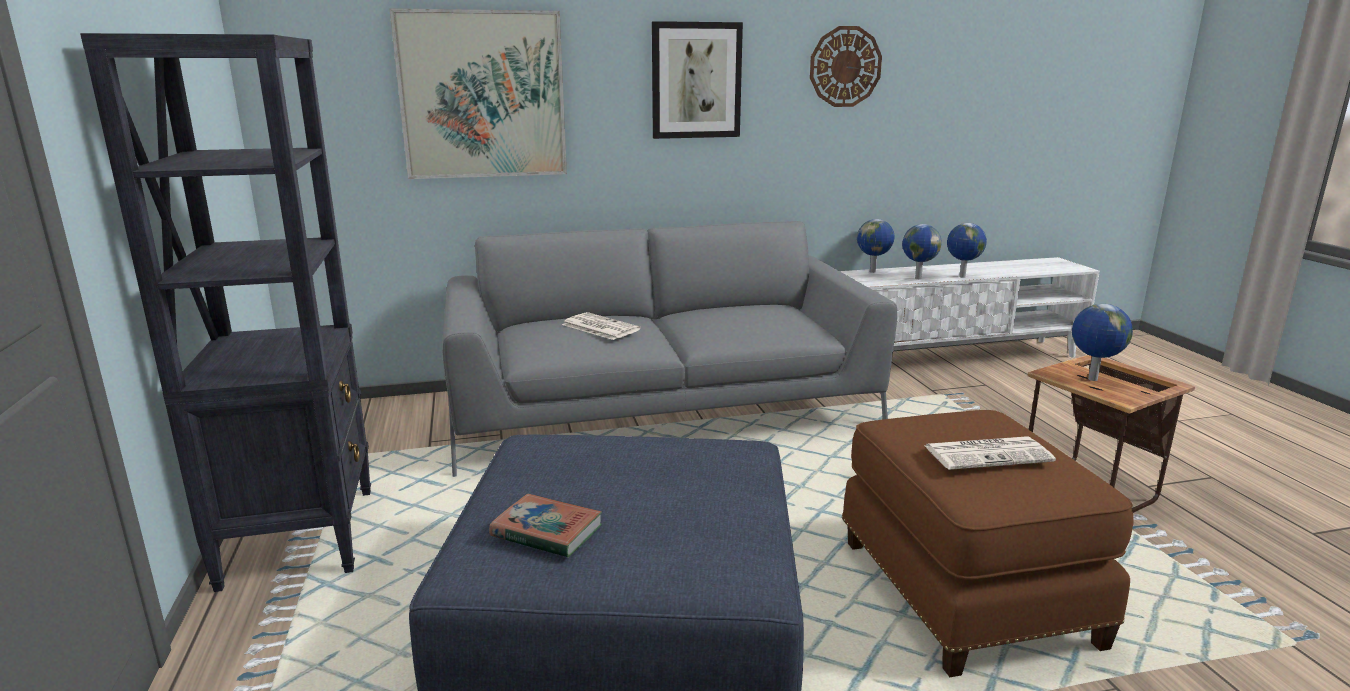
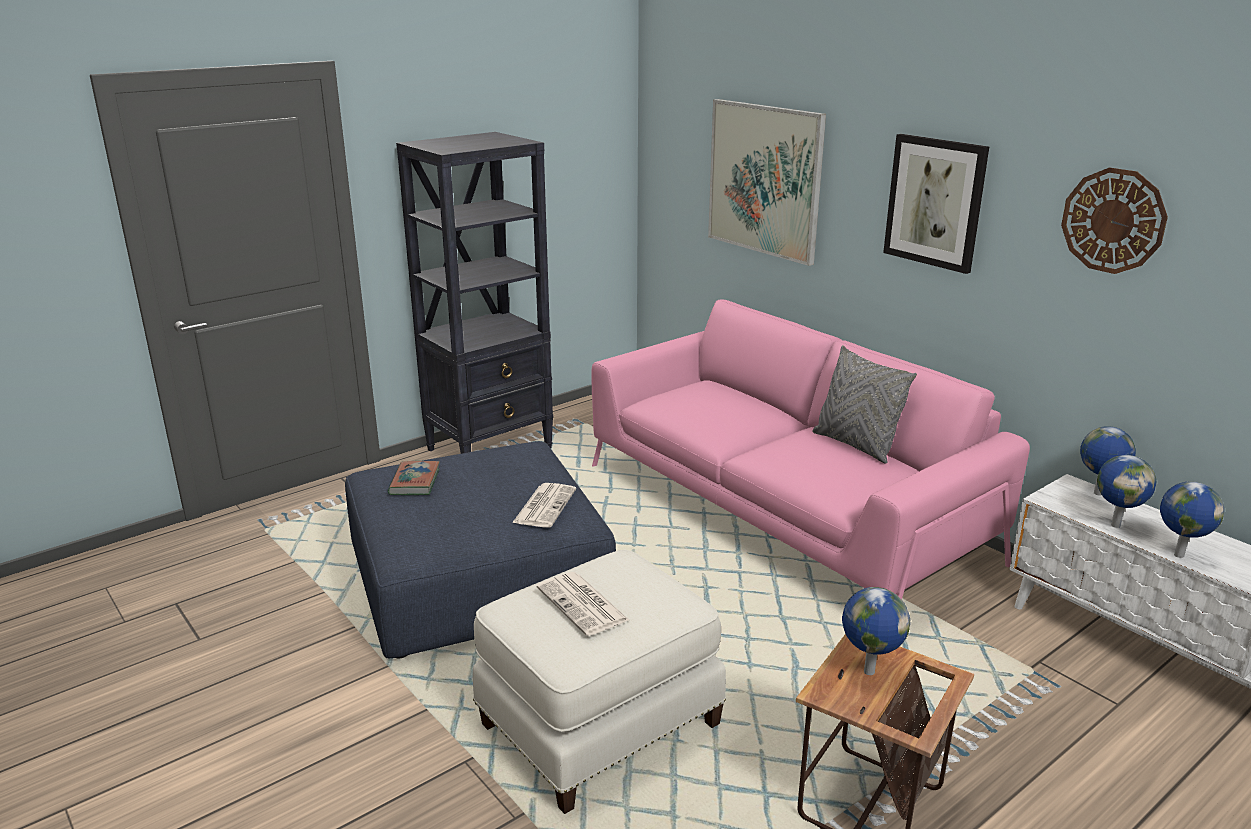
camera: 65 degrees right, 5 degrees up
(599, 327) = (718, 406): newspaper -> newspaper (544, 505)
(661, 411) = (782, 511): grey sofa -> pink sofa
(730, 306) = (856, 445): none -> grey pillow
(961, 593) = (598, 722): brown ottoman -> white ottoman

